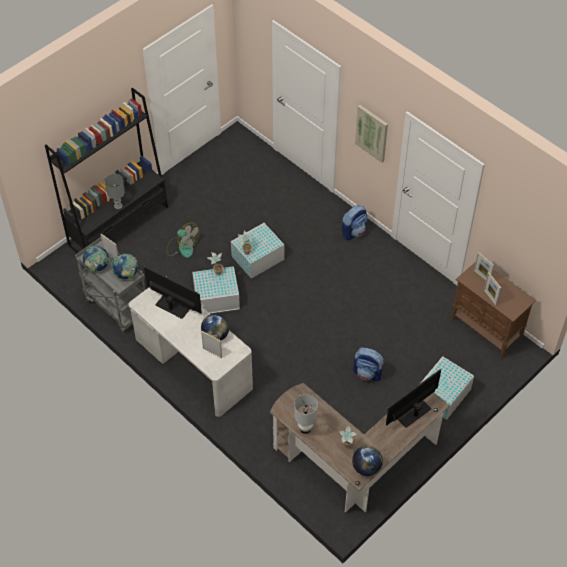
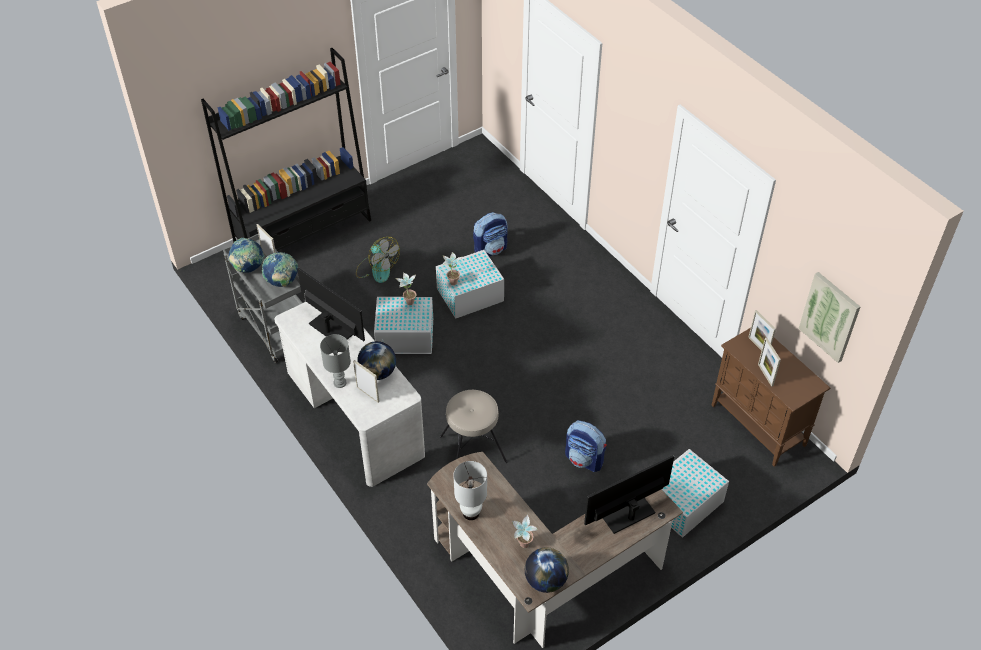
camera: 10 degrees right, 5 degrees down
(118, 205) = (300, 202): grey table lamp -> grey table lamp (340, 382)
(286, 377) = (473, 448): none -> beige stool
(353, 231) = (602, 279): backpack -> backpack (490, 249)
(372, 133) = (634, 140): picture -> picture (830, 316)

